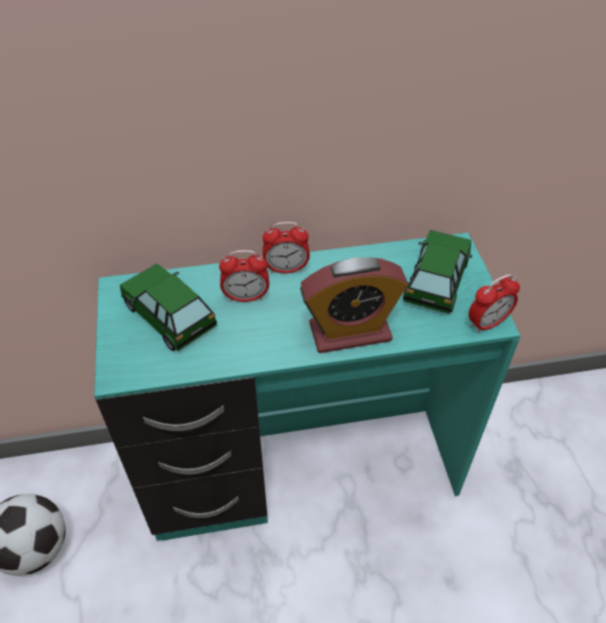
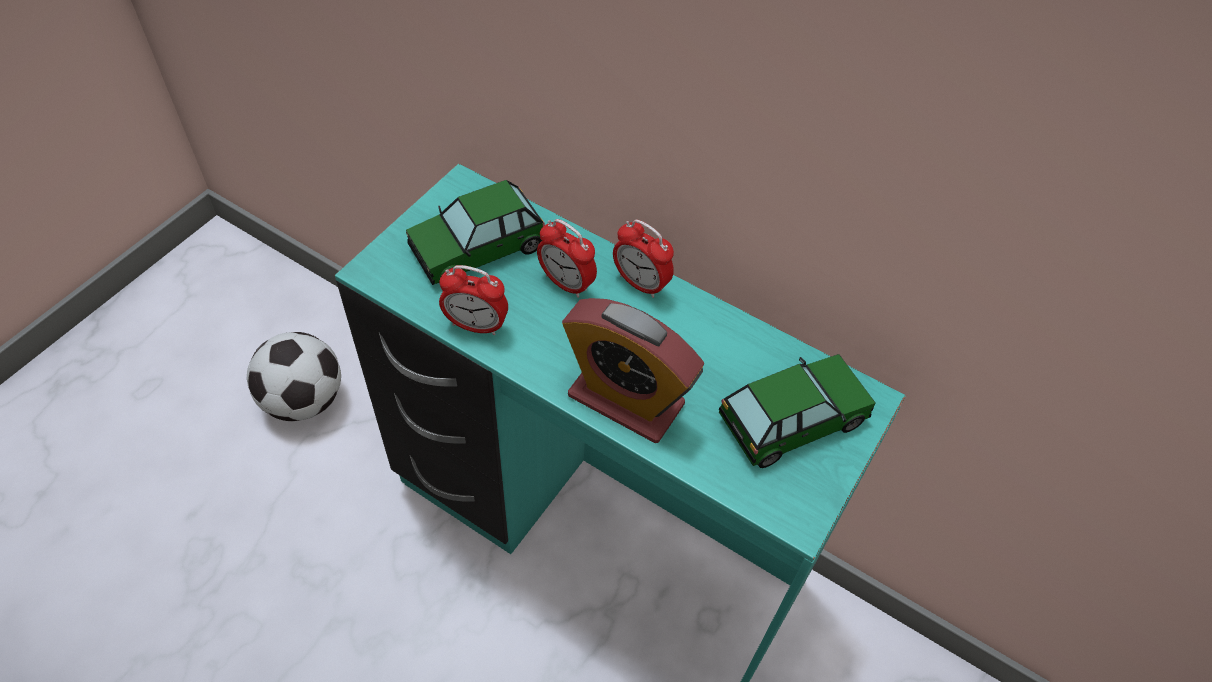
camera: 40 degrees right, 5 degrees up
(169, 315) = (477, 247): toy car -> toy car turned 120 degrees counterclockwise
(487, 323) = (789, 513): alarm clock -> alarm clock (476, 325)

